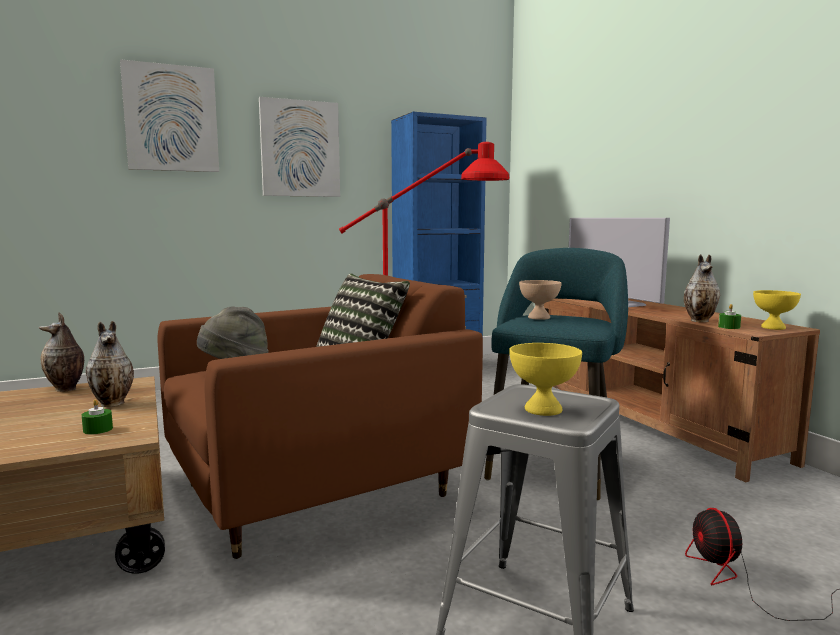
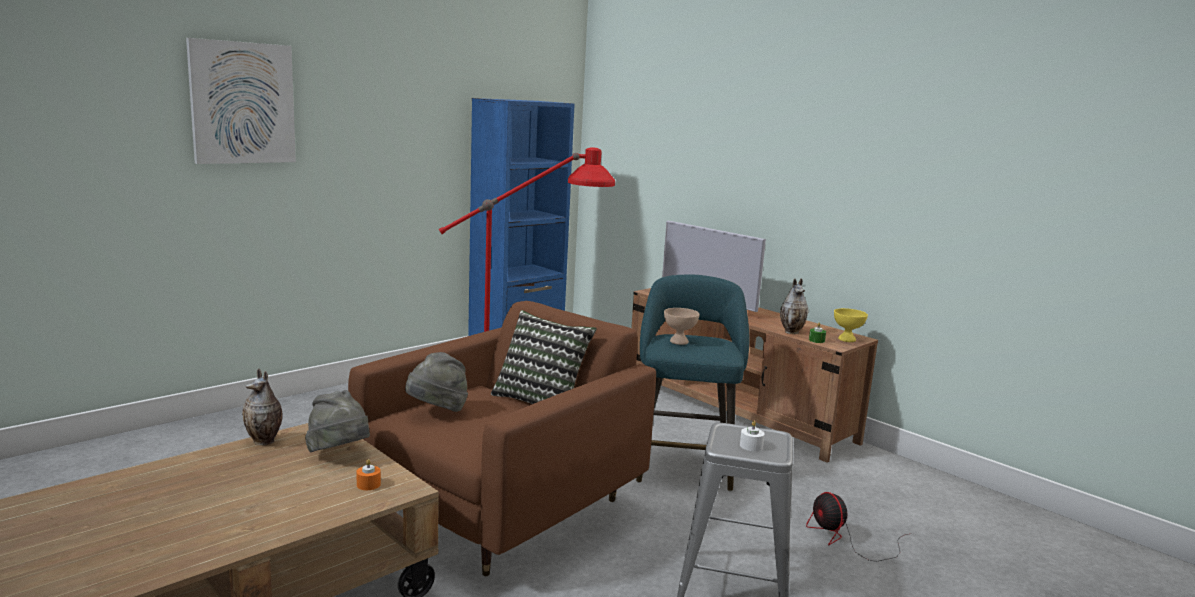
camera: 20 degrees left, 5 degrees up
(98, 429) = (368, 484): green candle -> orange candle
(114, 403) = (340, 454): vase -> grey hat
(300, 149) = (378, 131): picture -> none
(543, 409) = (751, 446): yellow bowl -> white candle

